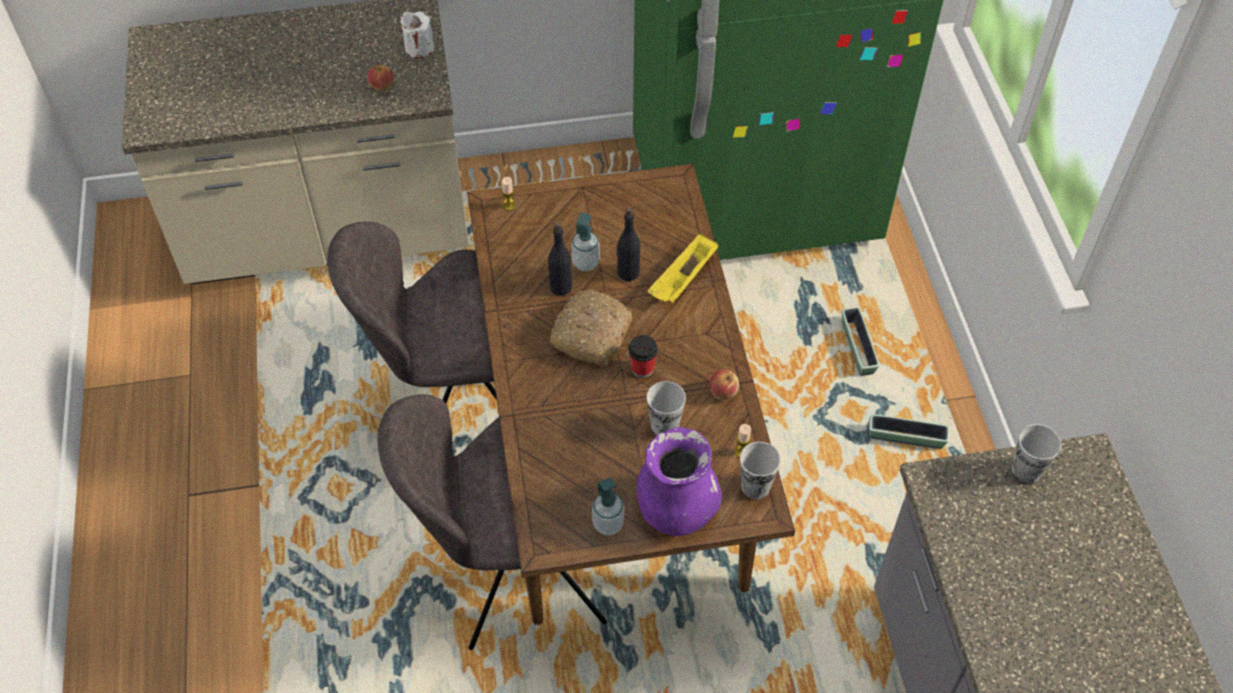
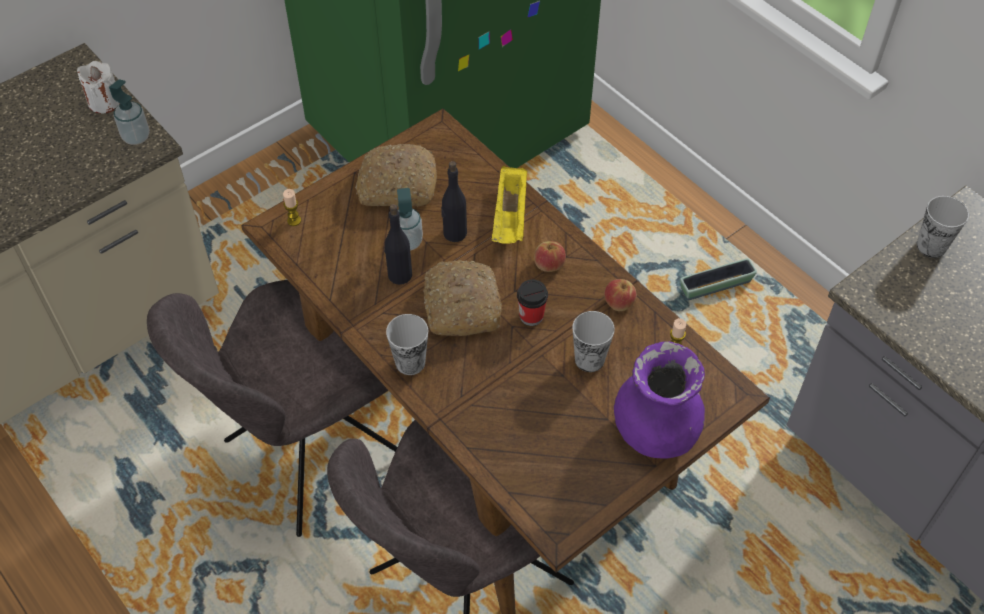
camera: 30 degrees left, 0 degrees up
(382, 86) = (90, 154): apple -> apple (549, 264)
(608, 524) = (604, 477): soap dispenser -> soap dispenser (136, 137)
(609, 213) = (397, 186): none -> bread
(755, 486) = (708, 374): cup -> cup (410, 362)
(857, 348) = (625, 228): planter -> none

